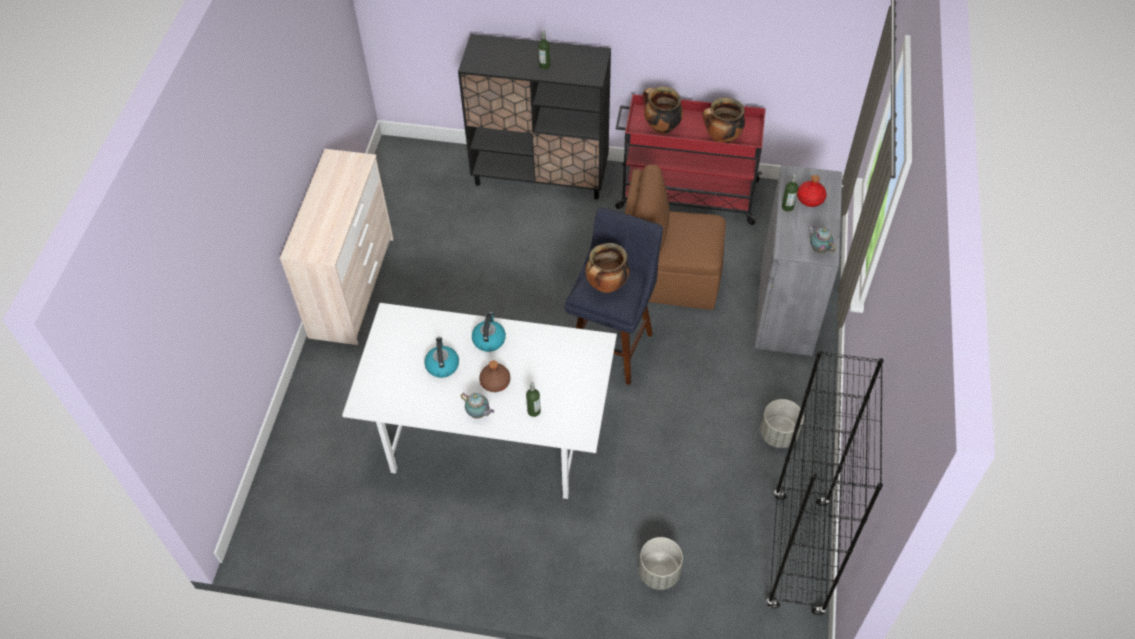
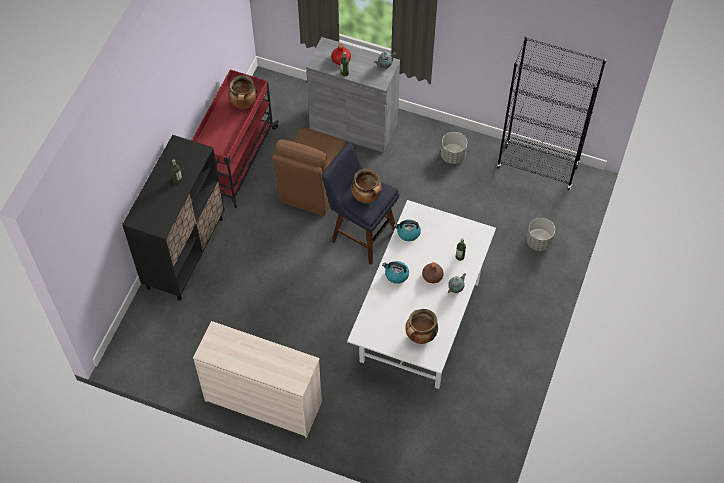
camera: 80 degrees left, 5 degrees up
(442, 365) = (412, 306): kettle -> kettle (408, 233)
(661, 127) = (221, 138): cooking pot -> cooking pot (420, 336)

